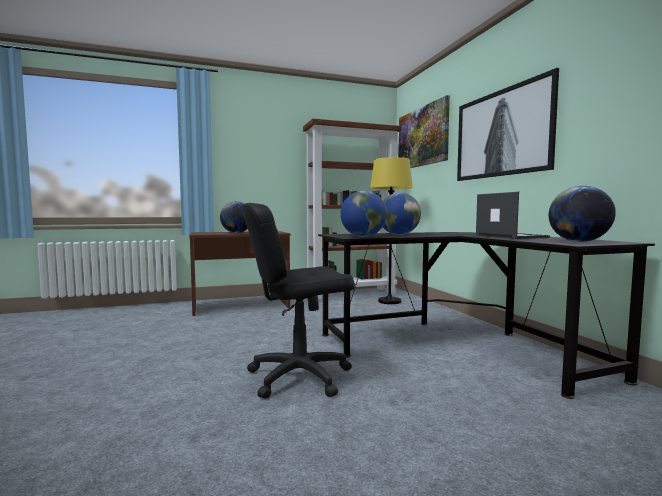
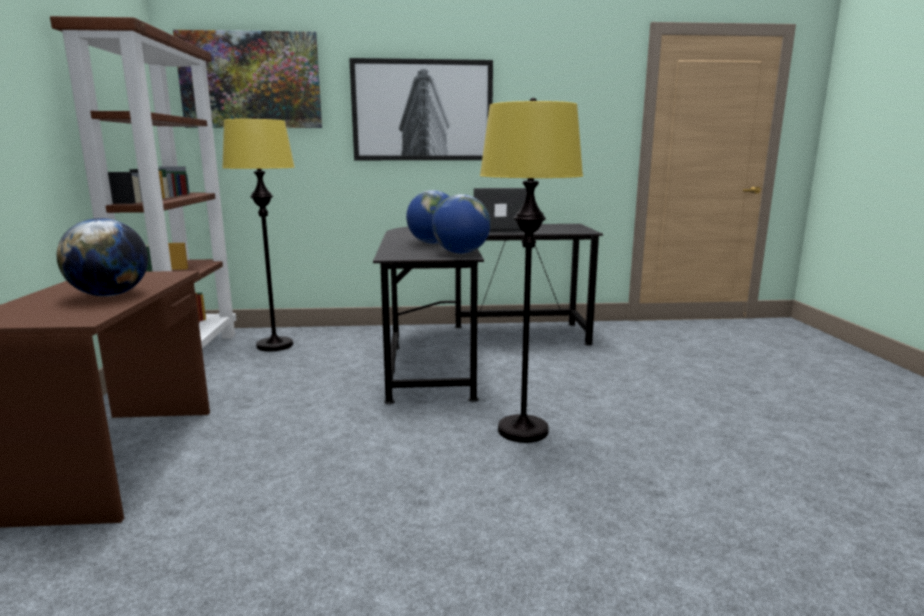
camera: 75 degrees left, 10 degrees up
(299, 376) = (522, 430): black office chair -> yellow floor lamp
(579, 242) = (566, 228): globe -> none

